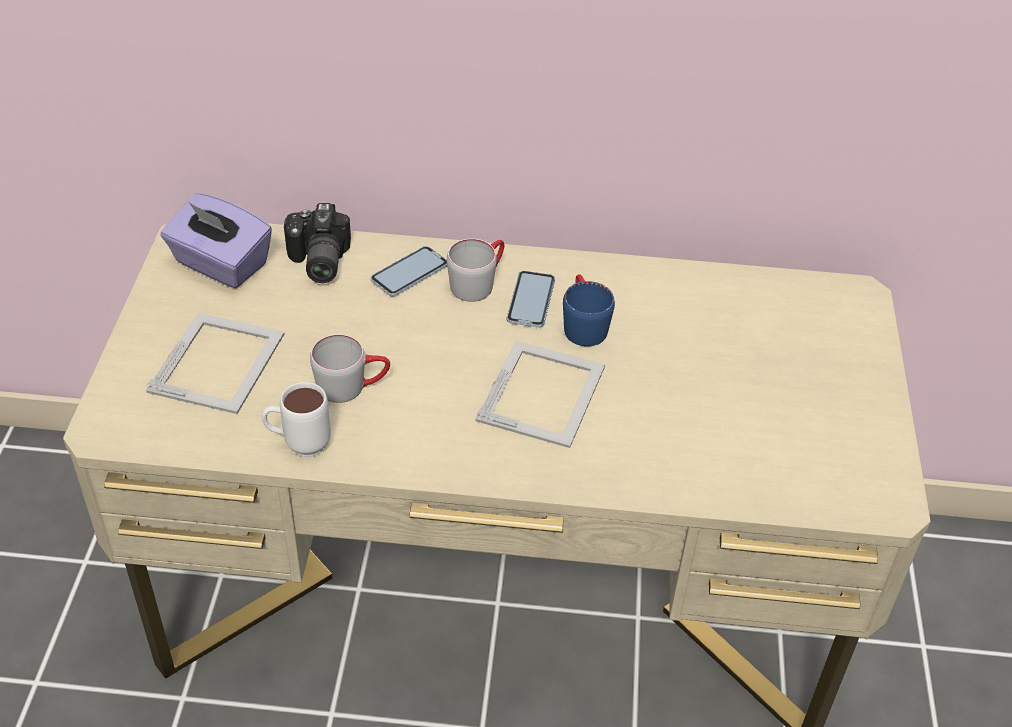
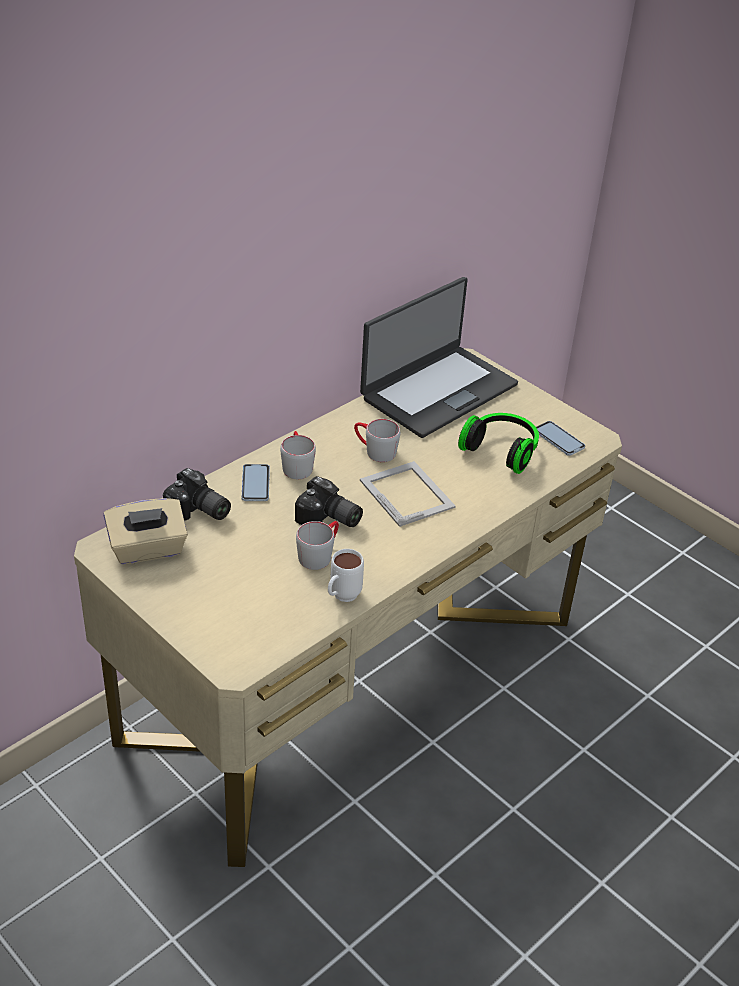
camera: 50 degrees left, 5 degrees down
(219, 361) = (234, 593): picture frame -> none
(220, 264) = (148, 549): purple tissue box -> beige tissue box
(418, 359) = (328, 519): none -> camera
(531, 300) = (334, 456): phone -> phone (558, 439)
(582, 324) = (374, 451): blue mug -> grey mug
(733, 427) = (502, 450): none -> headphones
(764, 309) = (437, 391): none -> laptop

